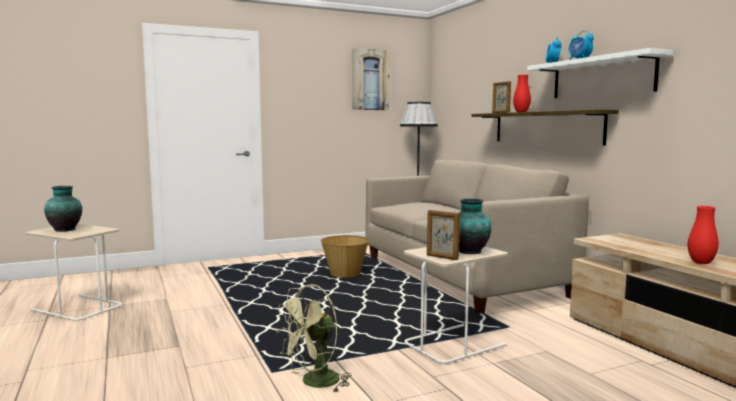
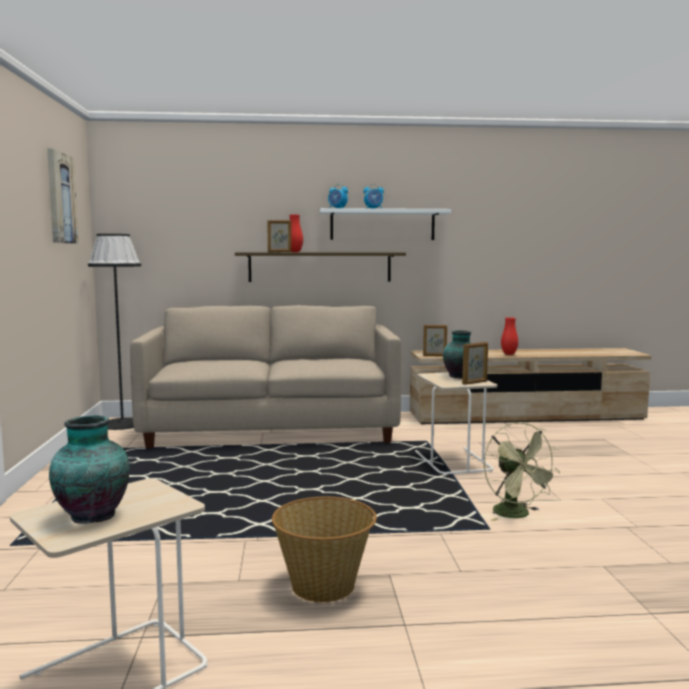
camera: 70 degrees left, 0 degrees up
(345, 274) = (199, 468): basket -> basket (324, 585)
(601, 241) = (434, 356): none -> picture frame

